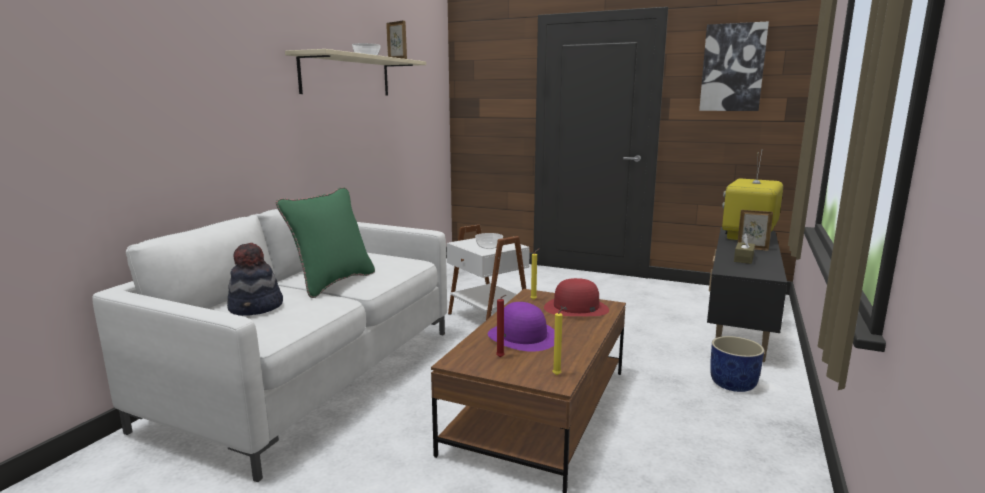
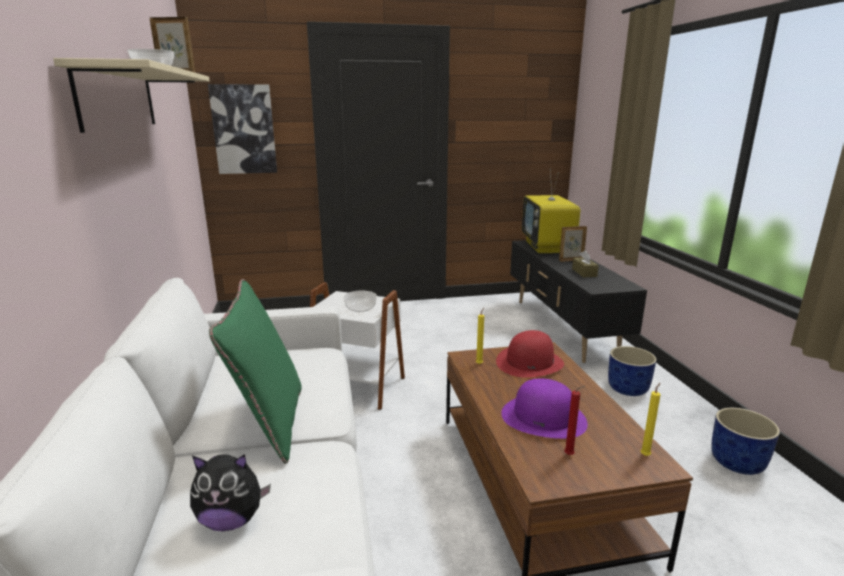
camera: 35 degrees left, 5 degrees up
(256, 308) = (231, 520): hat -> plush toy
(732, 68) = (510, 91): picture -> picture (244, 129)
(763, 468) = (737, 463): none -> blue planter

